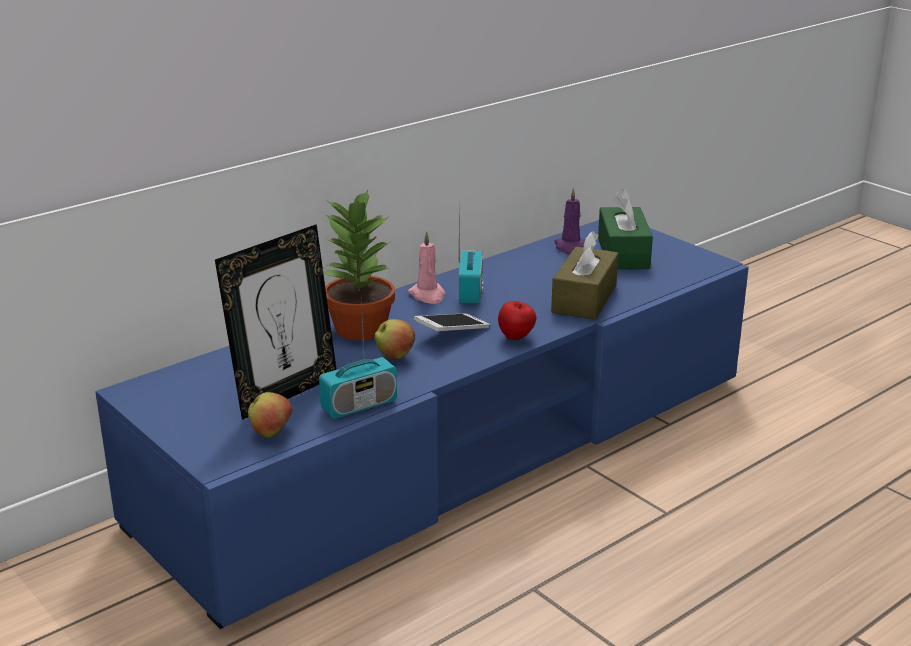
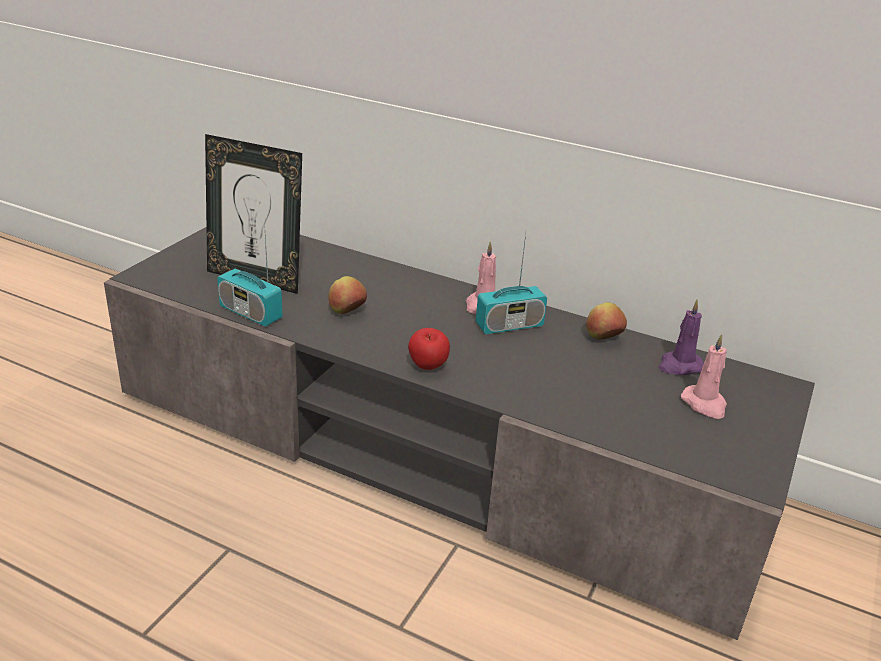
camera: 65 degrees right, 5 degrees up
(271, 434) = (188, 287): apple -> apple (603, 339)
(359, 329) = (389, 286): potted plant -> none
(452, 333) = (414, 331): phone -> none
(455, 448) = (432, 449): blue tv stand -> grey tv stand
(584, 299) = (554, 395): brown tissue box -> none
(623, 253) = (704, 404): green tissue box -> pink candle

